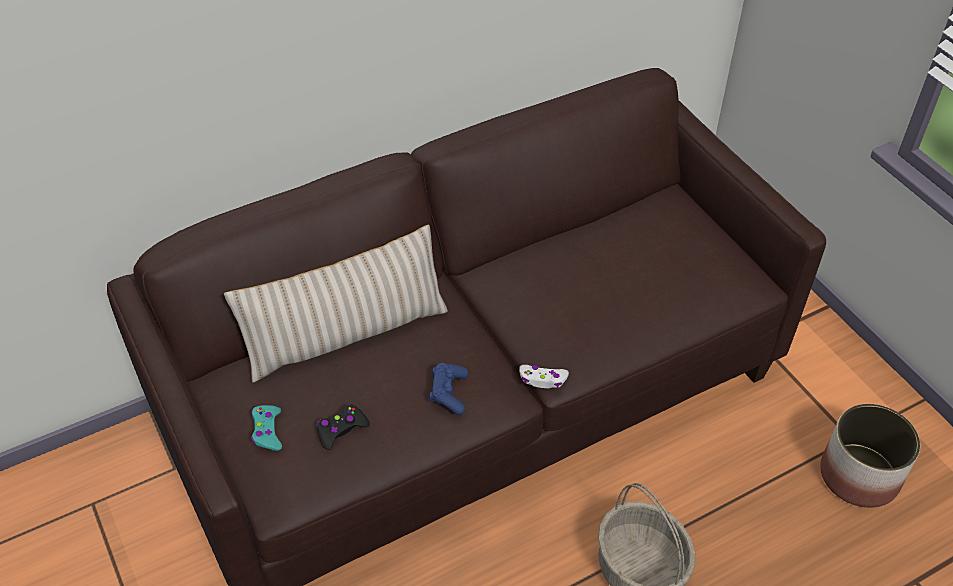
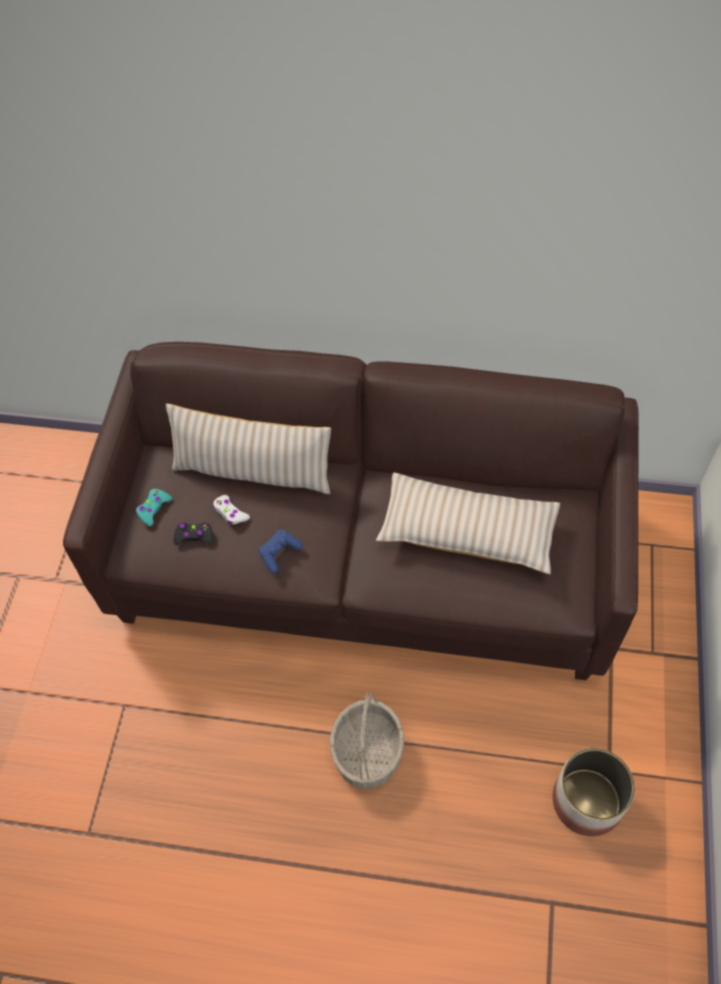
camera: 40 degrees right, 10 degrees up
(543, 379) = (351, 583): white game controller -> white game controller (230, 513)
(610, 270) = (467, 532): none -> beige pillow

